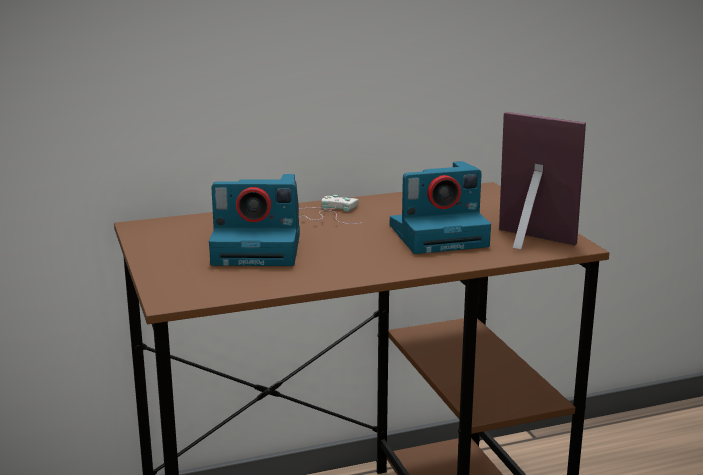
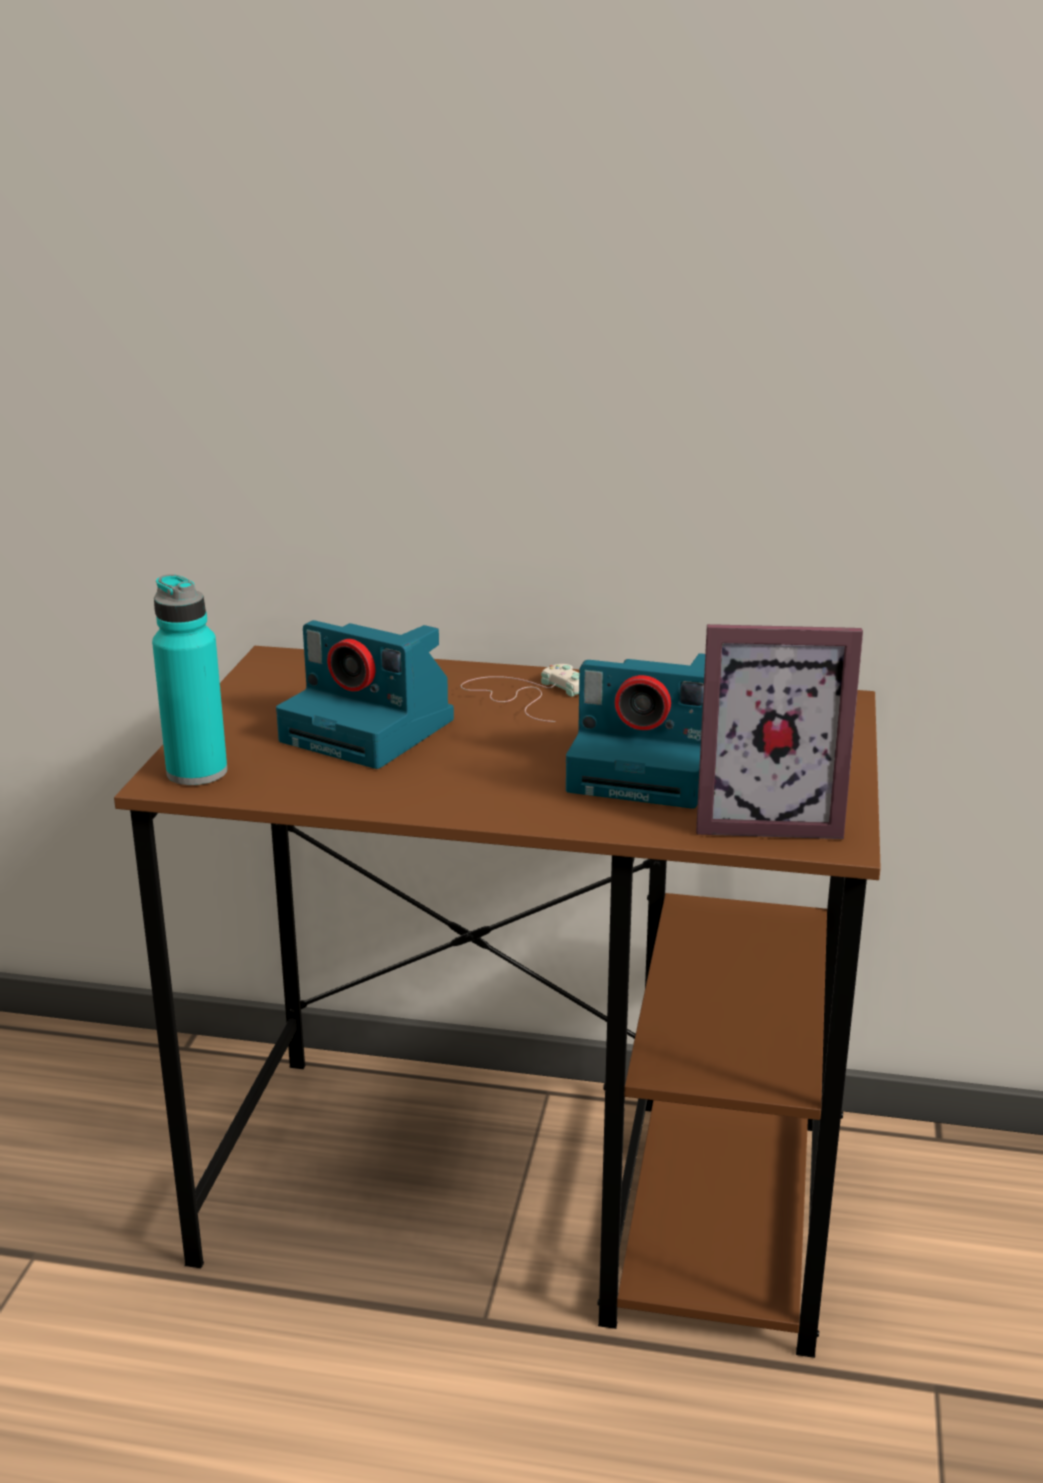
camera: 30 degrees right, 5 degrees up
(183, 291) = (197, 772): none -> turquoise bottle
(528, 243) = (766, 817): picture frame -> picture frame turned 120 degrees clockwise

